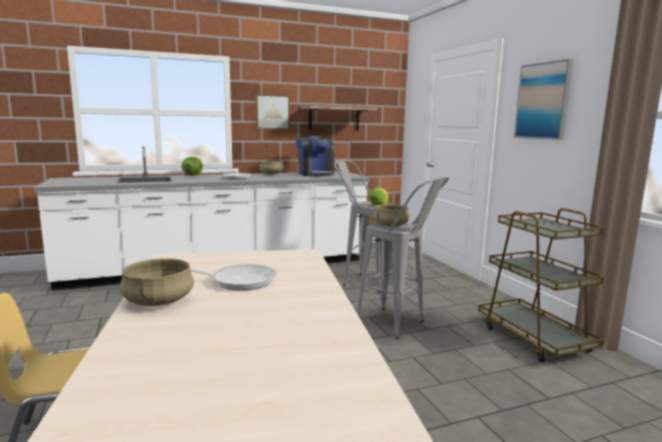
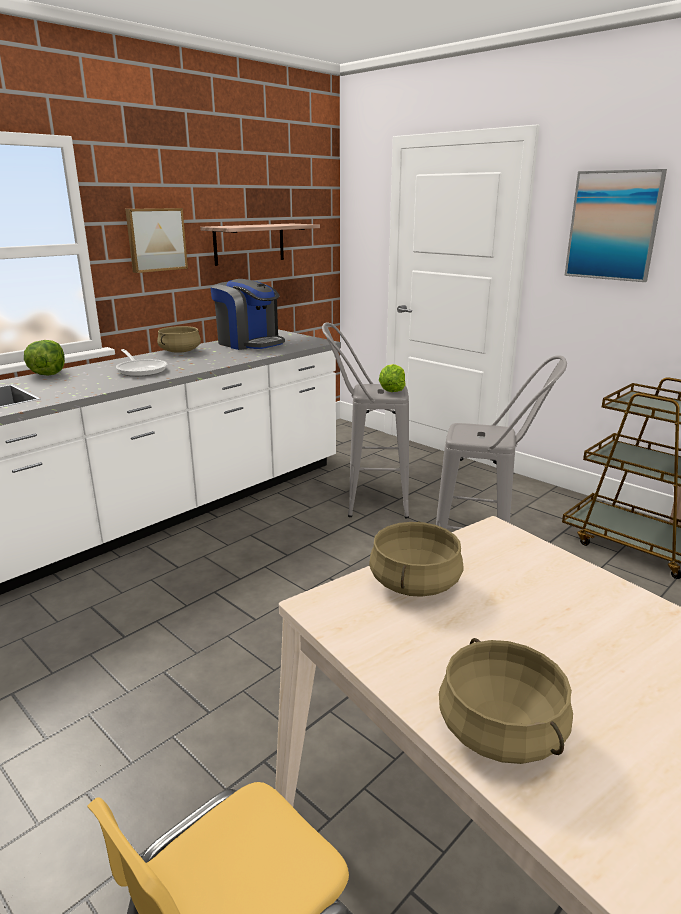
camera: 25 degrees left, 10 degrees up
(238, 281) = (521, 630): frying pan -> none
(390, 225) = (476, 434): beige cooking pot -> beige cooking pot (414, 583)

